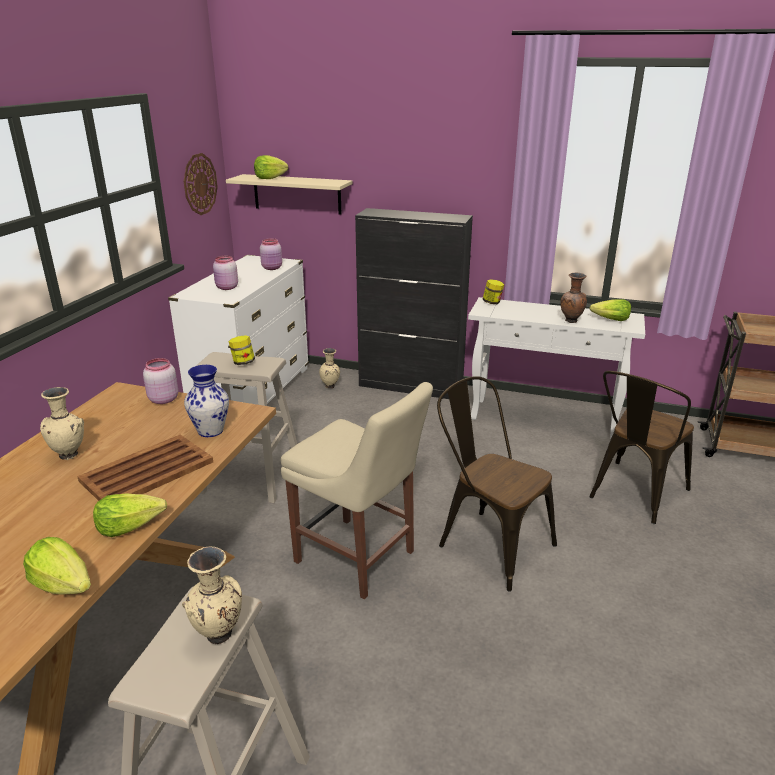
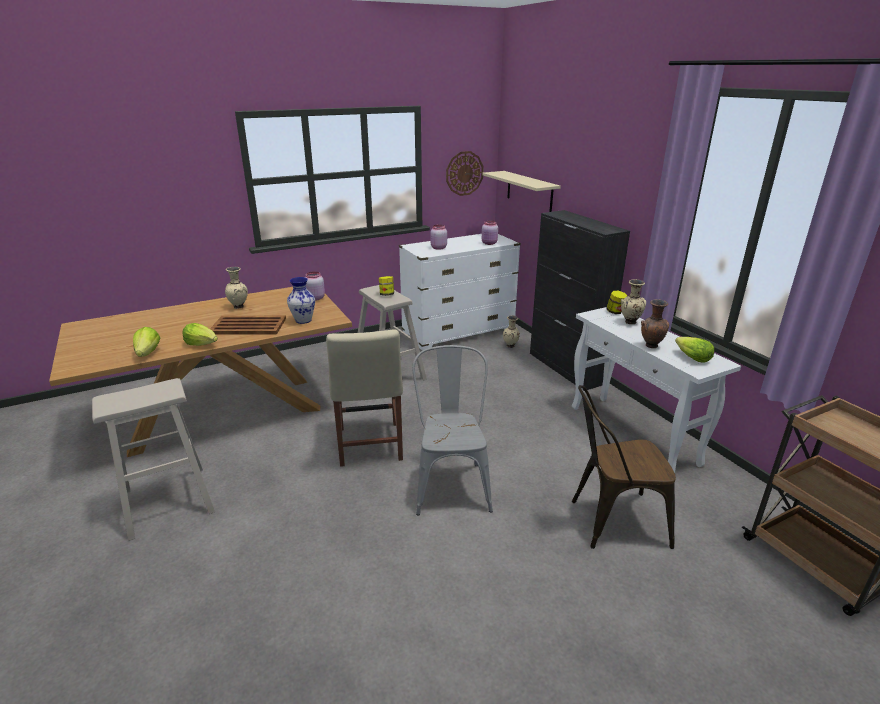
camera: 45 degrees right, 0 degrees up
(219, 637) = (148, 400): beige vase -> beige vase (630, 323)
(270, 178) = (510, 175): lettuce -> none
(488, 543) = (451, 483): brown chair -> grey chair

